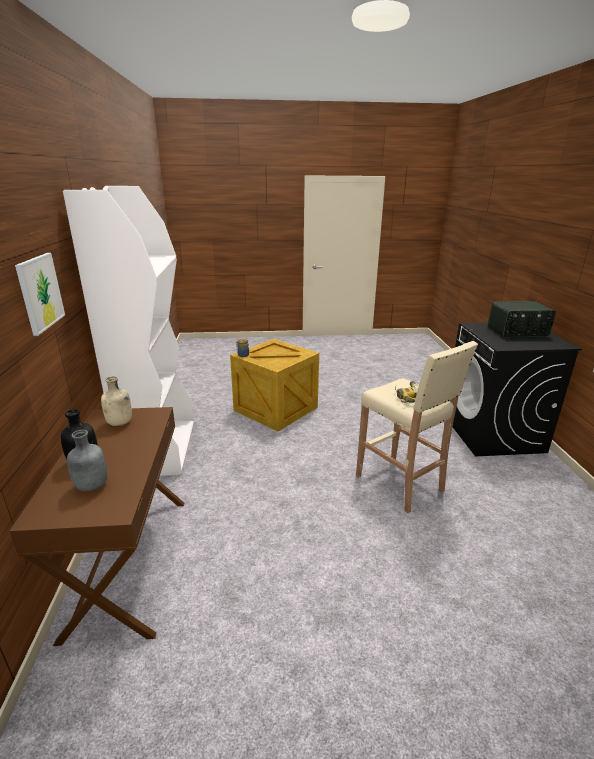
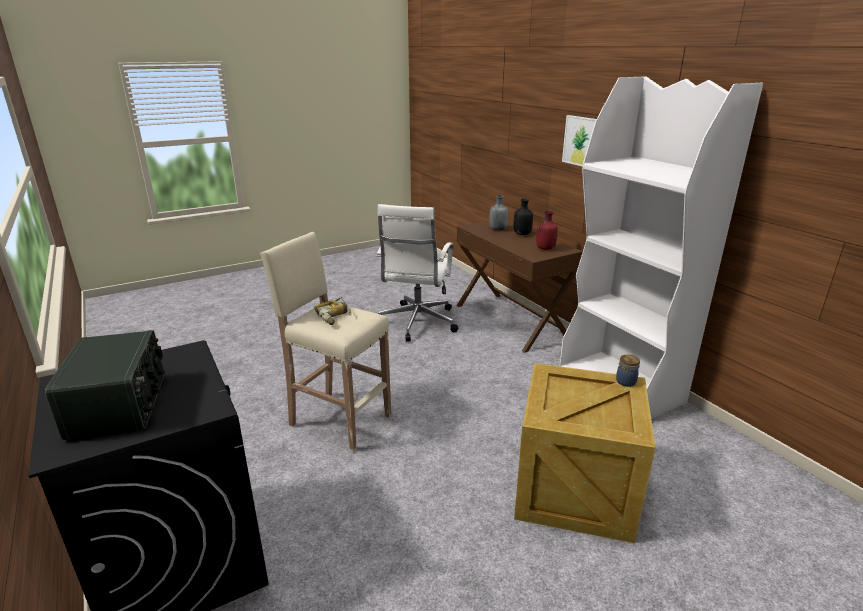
camera: 155 degrees right, 0 degrees up
(120, 423) = (545, 248): beige bottle -> red bottle
(253, 608) = (417, 323): none -> white office chair
(518, 332) = (120, 405): radio -> radio turned 105 degrees clockwise

